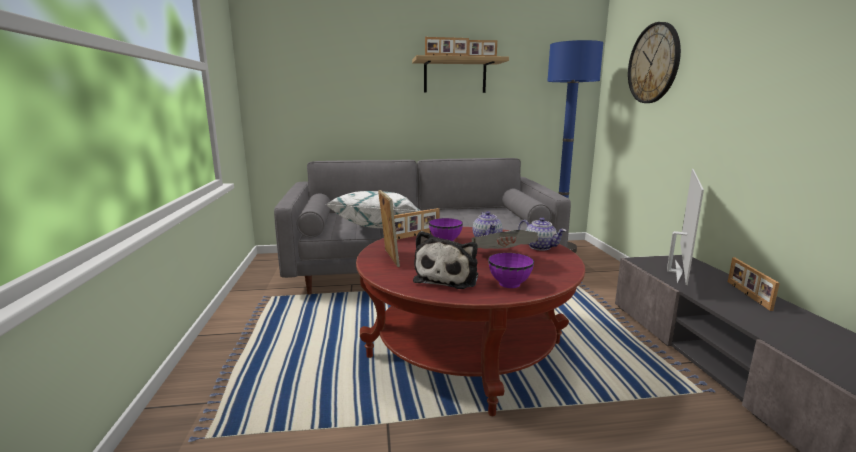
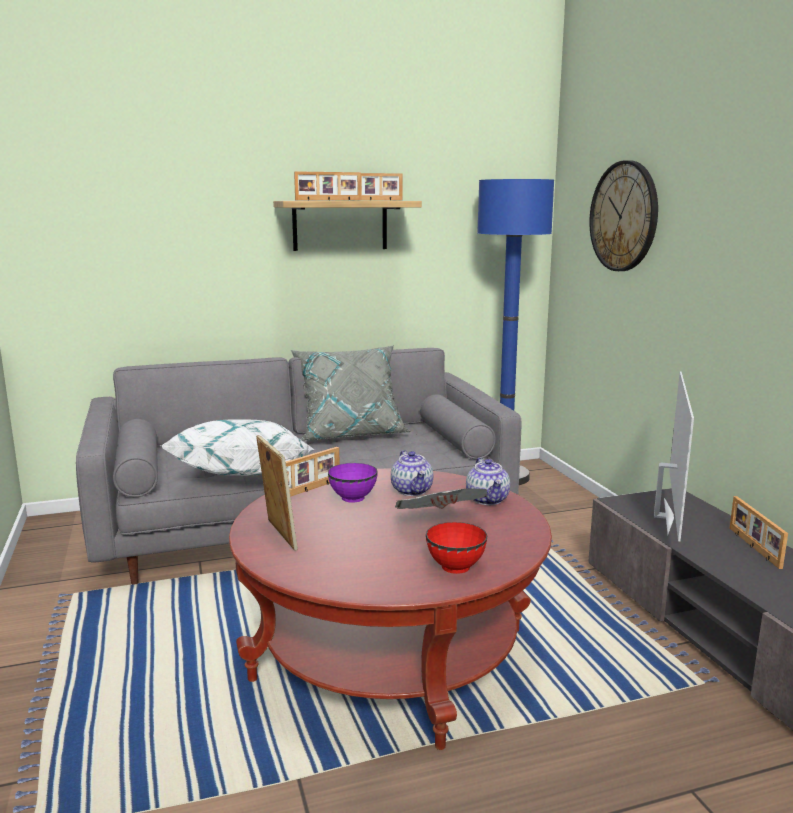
camera: 10 degrees left, 0 degrees up
(448, 278) = (371, 563): plush toy -> none
(454, 211) = (350, 433): none -> grey pillow
(509, 284) = (455, 566): purple bowl -> red bowl
(540, 247) = (488, 499): teapot -> teapot turned 45 degrees clockwise

